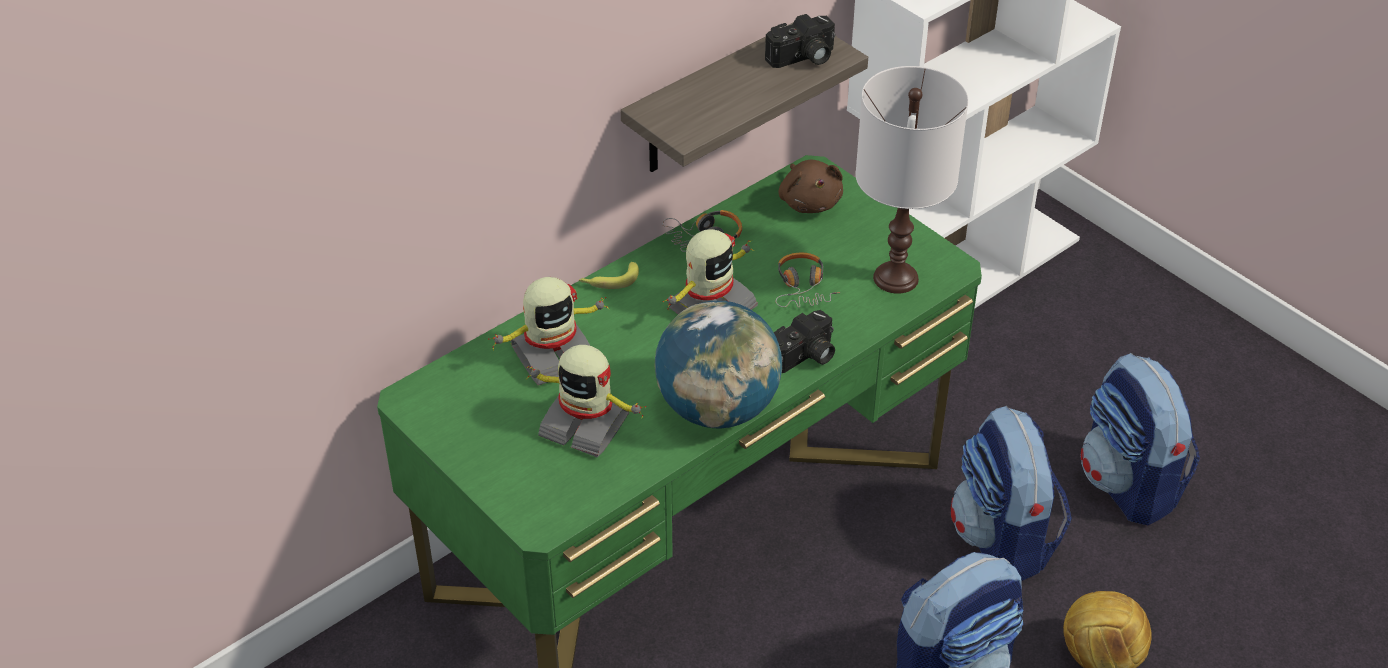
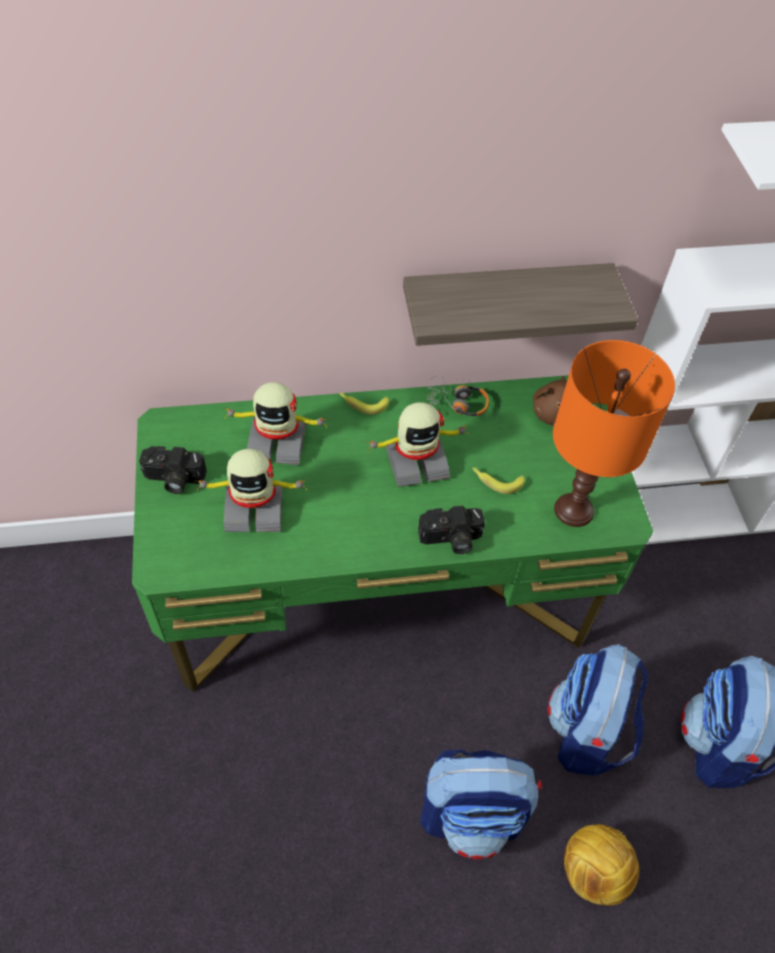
camera: 30 degrees right, 10 degrees up
(585, 424) = (254, 507): toy robot -> toy robot turned 60 degrees counterclockwise
(717, 409) = (353, 547): globe -> none
(803, 58) = (581, 298): camera -> camera (173, 479)
(803, 287) = (496, 480): headphones -> banana
(896, 278) = (574, 510): white table lamp -> orange table lamp

